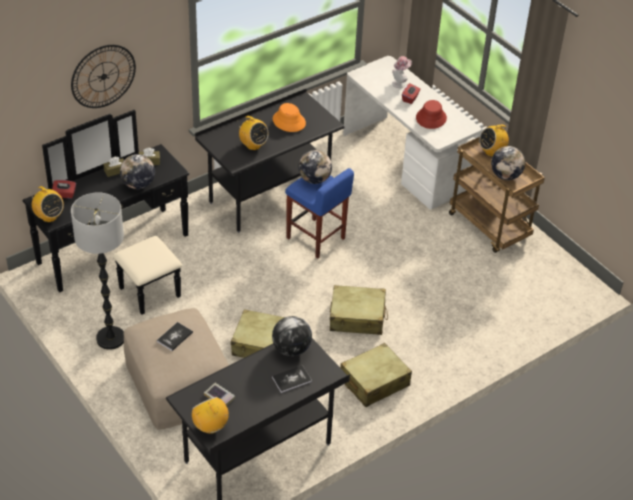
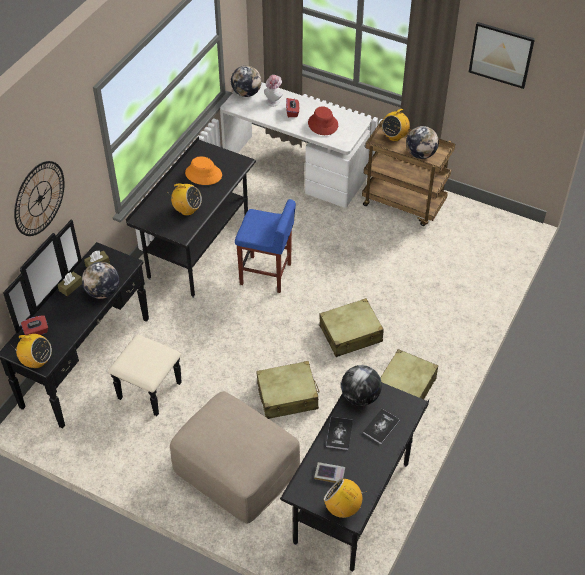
camera: 25 degrees left, 5 degrees up
(110, 339) = (143, 453): floor lamp -> none
(175, 337) = (228, 429): book -> book (339, 433)
(314, 179) = (255, 221): globe -> globe (246, 93)
(599, 96) = (501, 54): none -> picture

